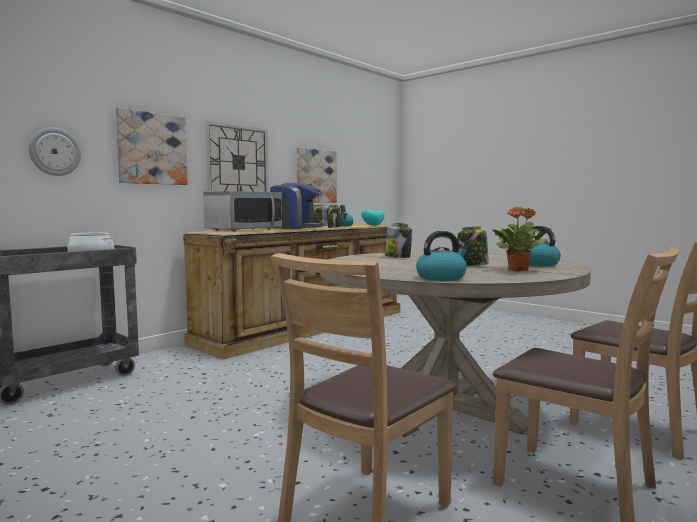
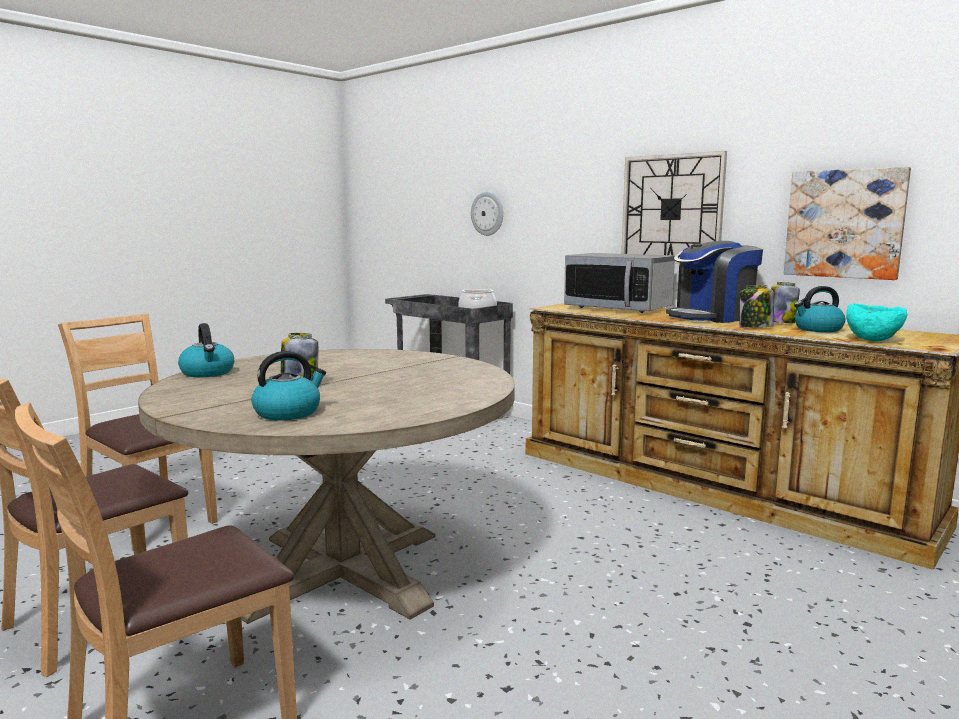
camera: 90 degrees right, 5 degrees up
(152, 148) = (564, 201): picture -> none
(296, 227) = (712, 317): coffee machine -> coffee machine turned 45 degrees clockwise
(398, 257) = (423, 368): jar -> none
(518, 270) = (234, 399): potted plant -> none

